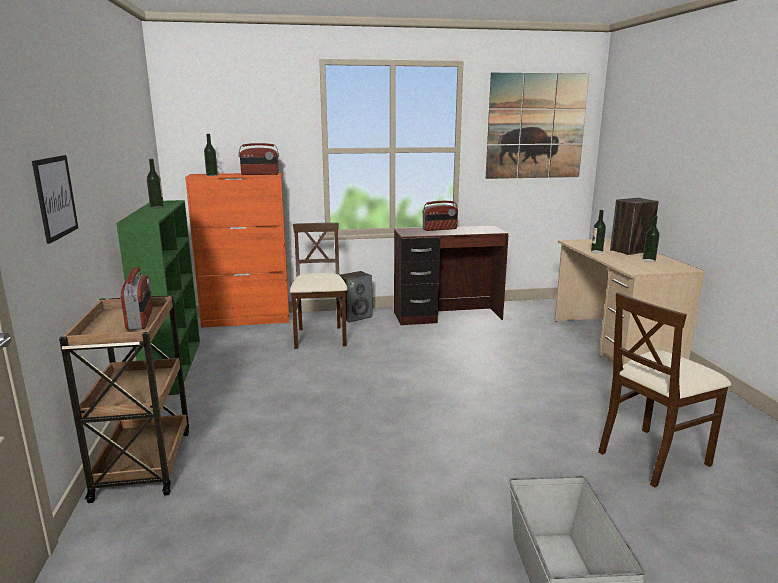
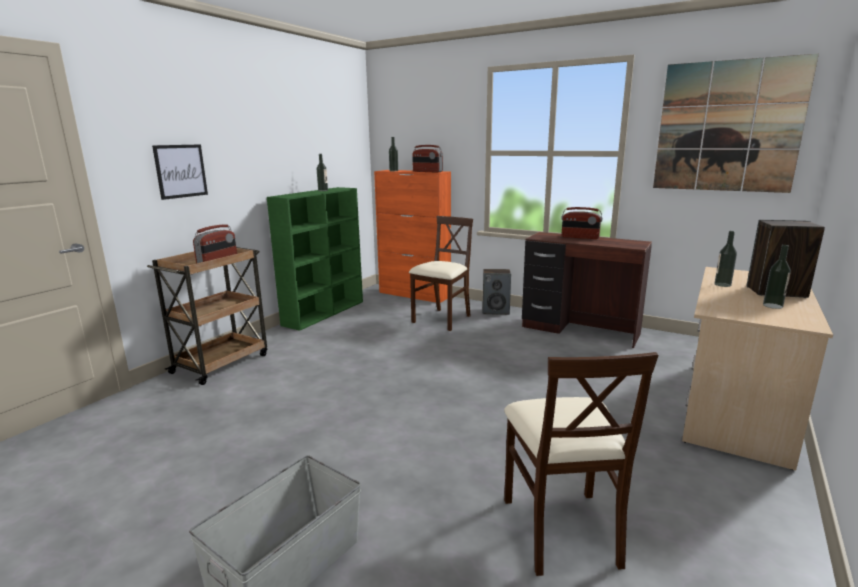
camera: 40 degrees right, 0 degrees up
(652, 456) = (561, 529): beige chair -> beige chair turned 105 degrees counterclockwise

